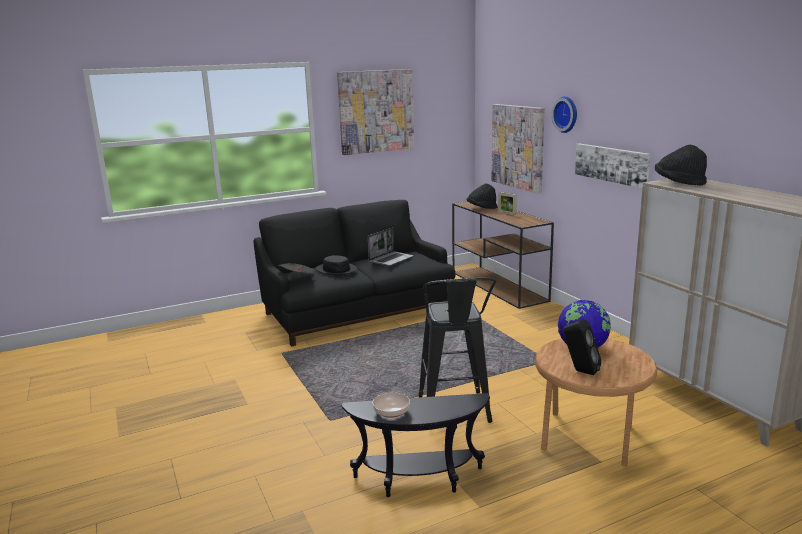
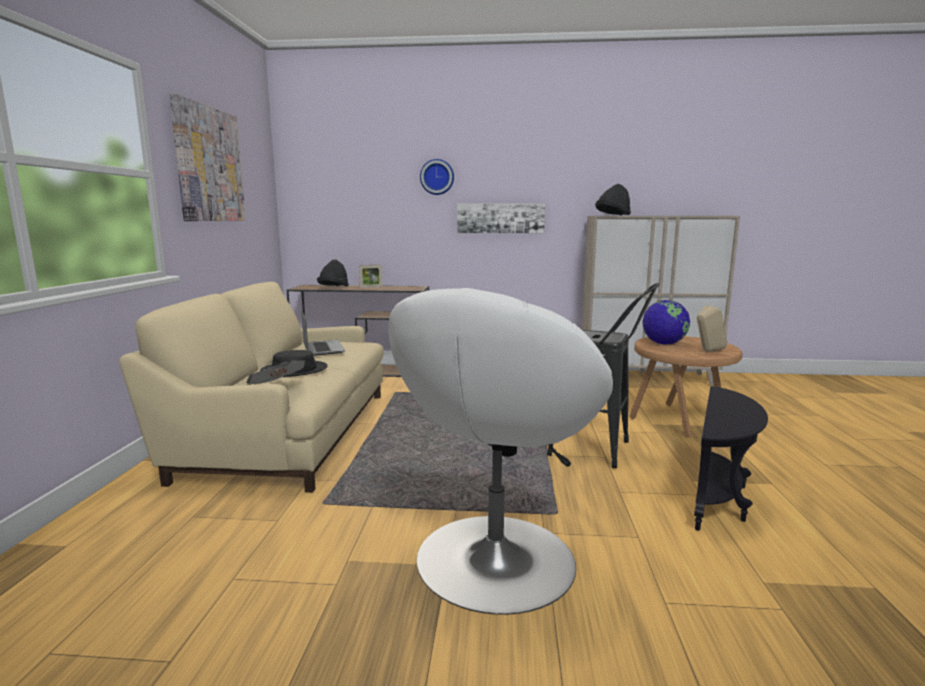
camera: 60 degrees left, 5 degrees down
(261, 415) = (493, 560): none -> white armchair
(357, 311) = (287, 432): black sofa -> beige sofa
(392, 411) = (737, 421): bowl -> none
(518, 146) = (362, 217): picture -> none
(580, 371) = (707, 352): black speaker -> beige speaker

